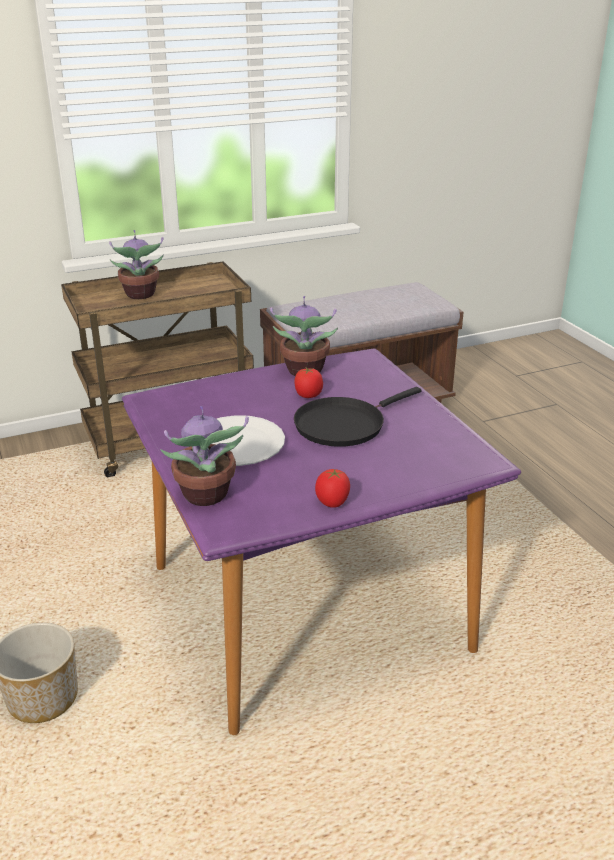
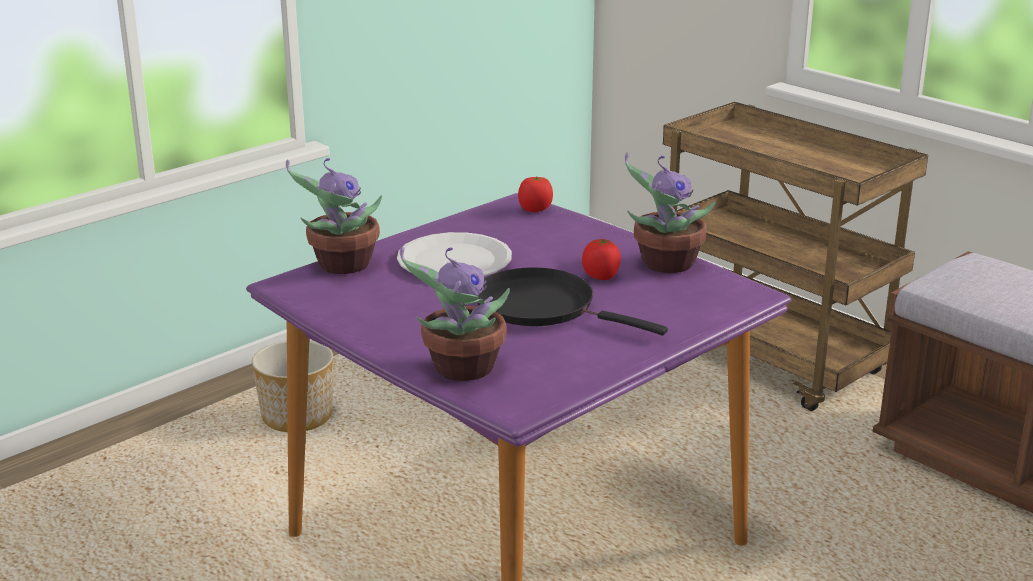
camera: 70 degrees right, 5 degrees down
(140, 295) = (785, 147): potted plant -> potted plant (460, 369)
(332, 502) = (363, 326): tomato -> tomato (535, 210)

